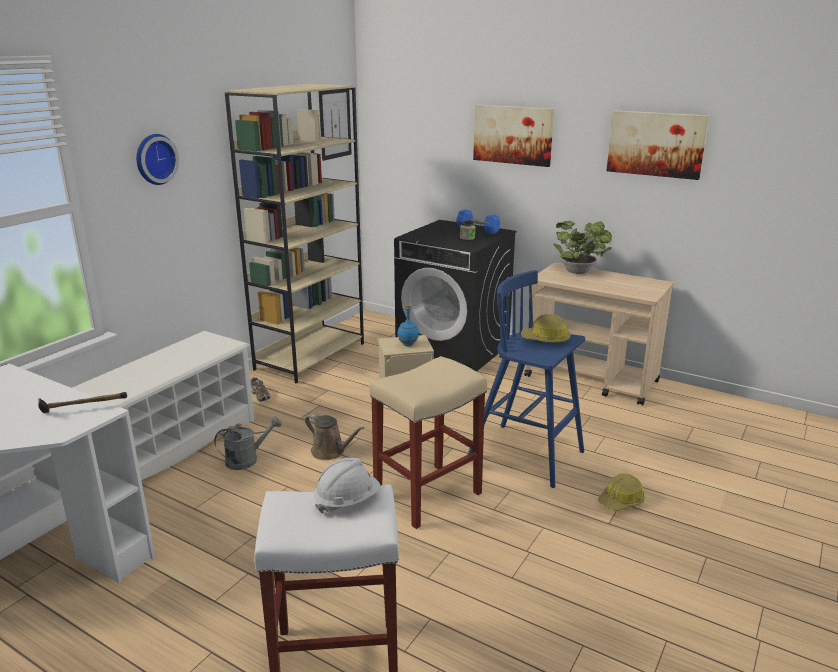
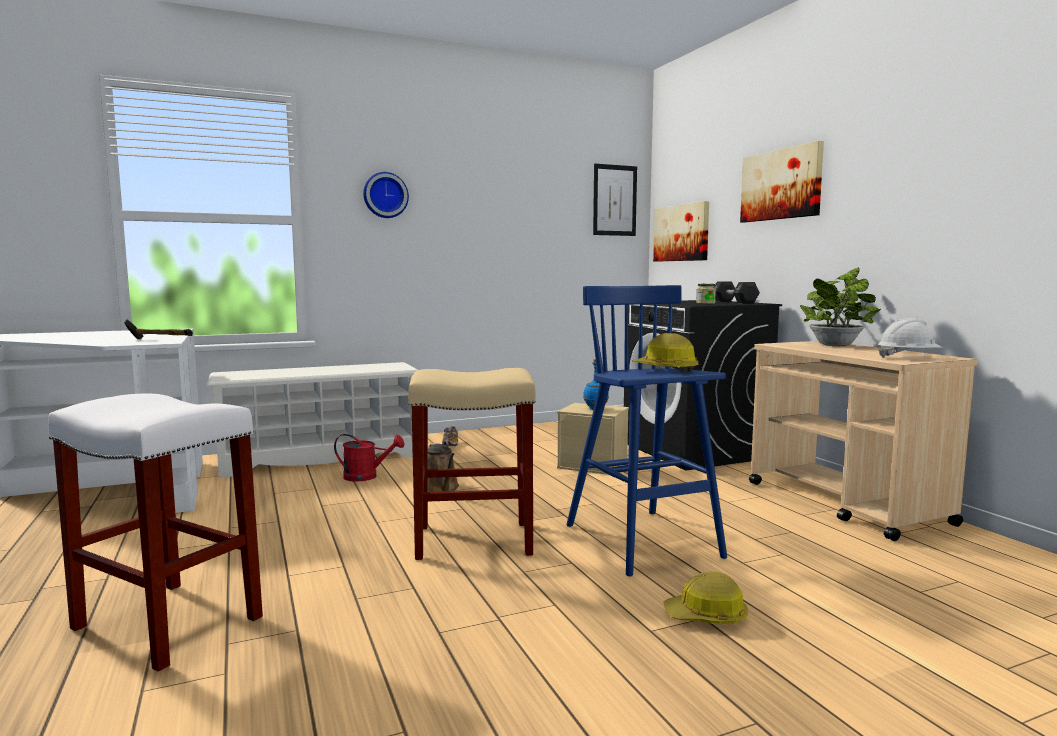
camera: 35 degrees right, 15 degrees down
(247, 459) = (366, 477): grey watering can -> red watering can
(310, 356) = (538, 430): beige bookcase -> none
(347, 501) = (183, 405): white hard hat -> white hard hat (908, 357)
(477, 230) = (734, 302): blue dumbbell -> black dumbbell
(656, 144) = (949, 156): picture -> picture (681, 233)

